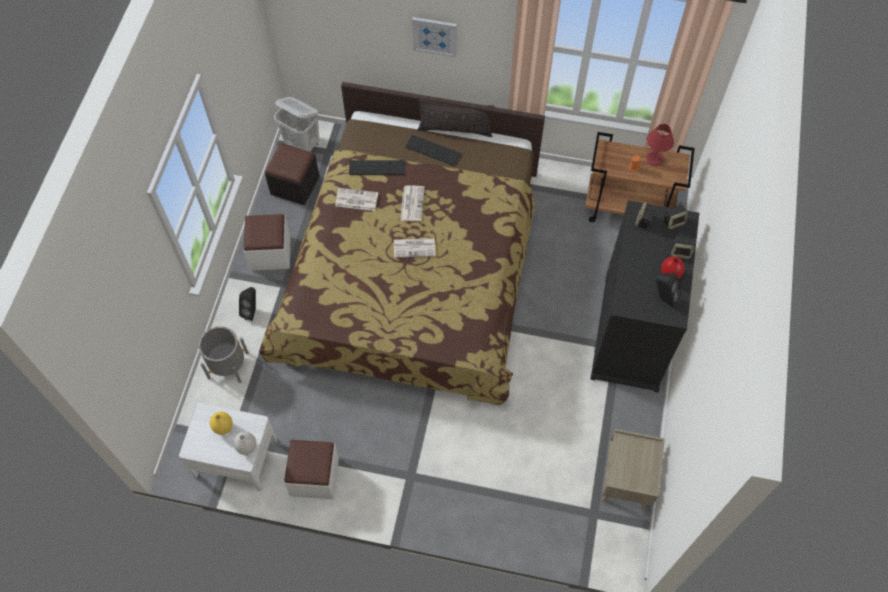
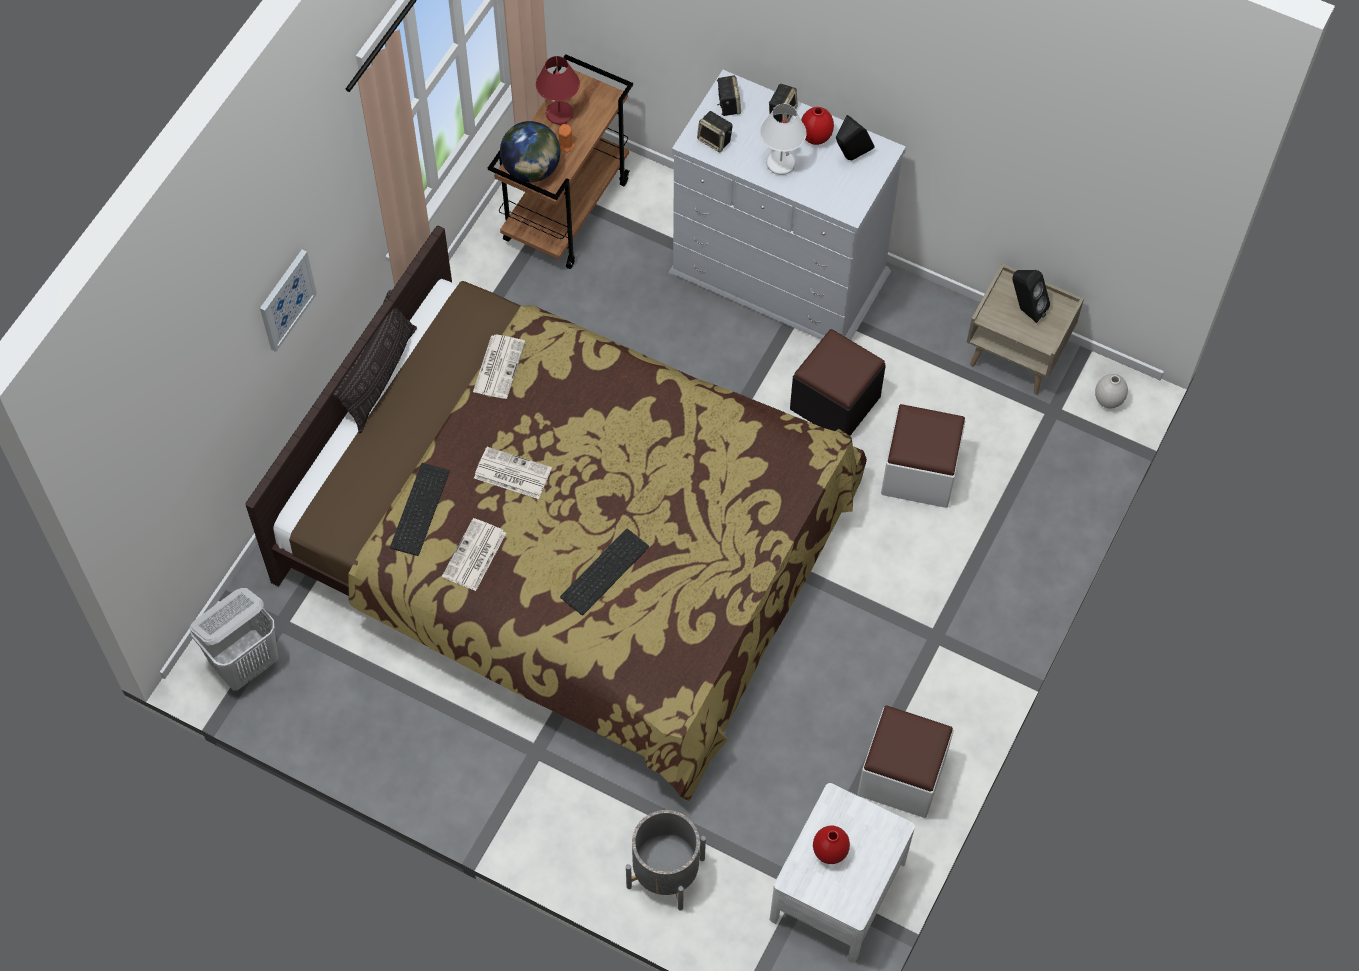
camera: 75 degrees left, 0 degrees up
(223, 427) = (829, 853): yellow vase -> red vase
(247, 447) = (873, 823): white vase -> white vase (1107, 401)
(252, 311) = (572, 815): black speaker -> black speaker (1025, 309)
(270, 253) = (463, 763): white ottoman -> white ottoman (919, 472)
(295, 185) = (333, 695): black ottoman -> black ottoman (835, 403)
(415, 247) = (599, 490): newspaper -> newspaper (498, 366)
(434, 150) = (412, 417): keyboard -> keyboard (604, 570)
(609, 156) = (531, 169): none -> globe
(631, 330) = (780, 274): black dresser -> white dresser
(642, 261) = (781, 163): none -> white table lamp

